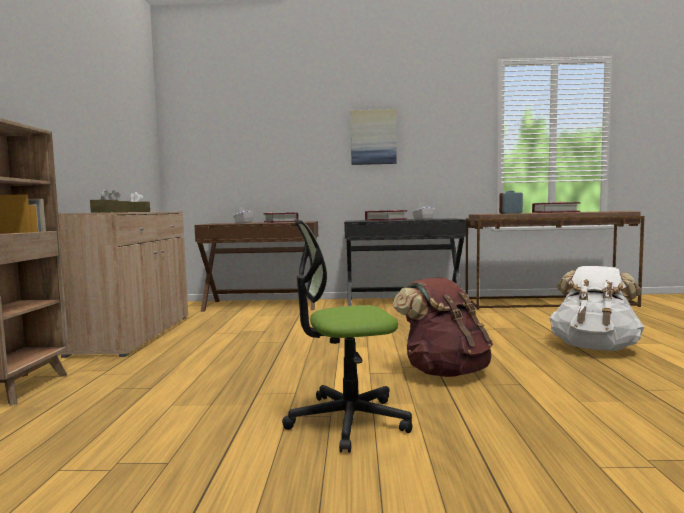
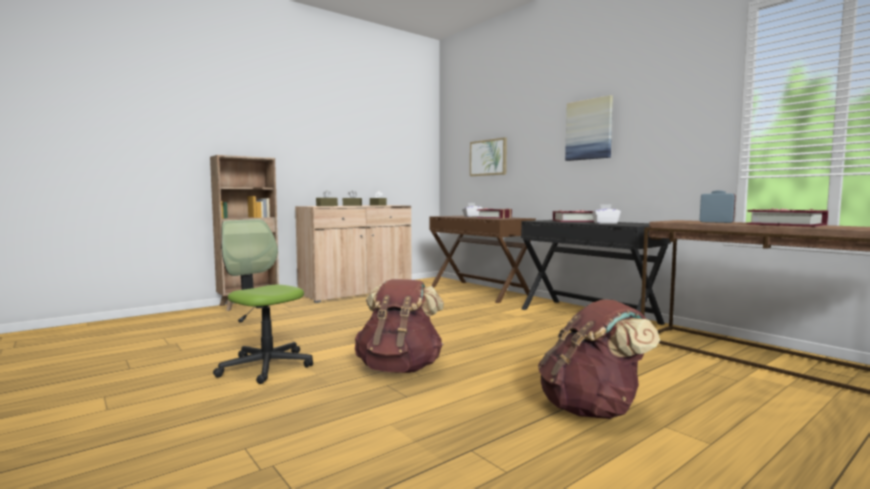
camera: 50 degrees right, 0 degrees up
(246, 157) = (488, 157): none -> picture
(594, 348) = (592, 409): white backpack -> brown backpack

